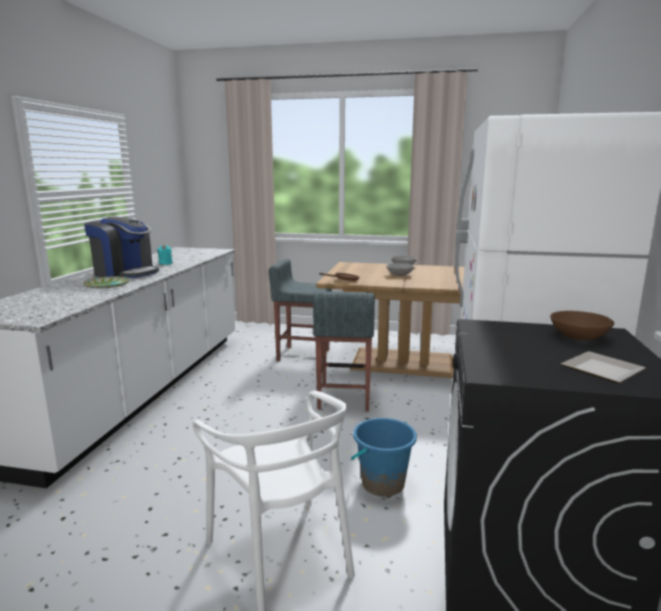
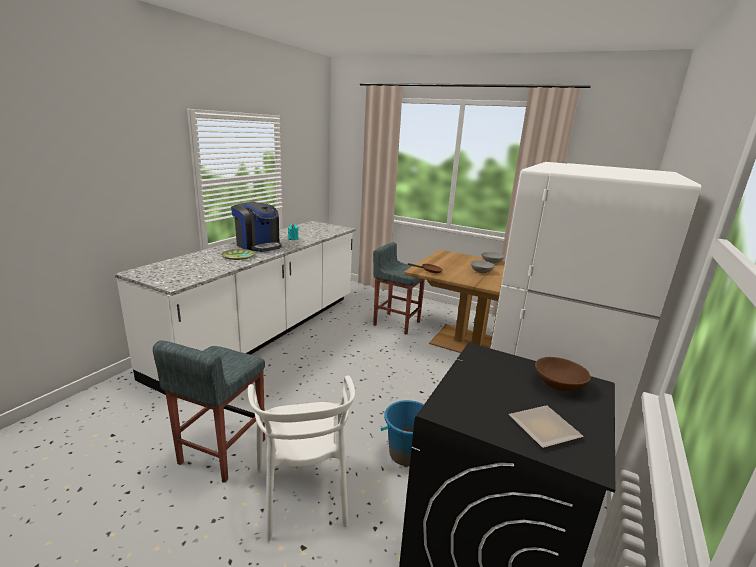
camera: 15 degrees right, 5 degrees up
(344, 398) = (411, 370): grey stool -> grey stool (221, 452)

